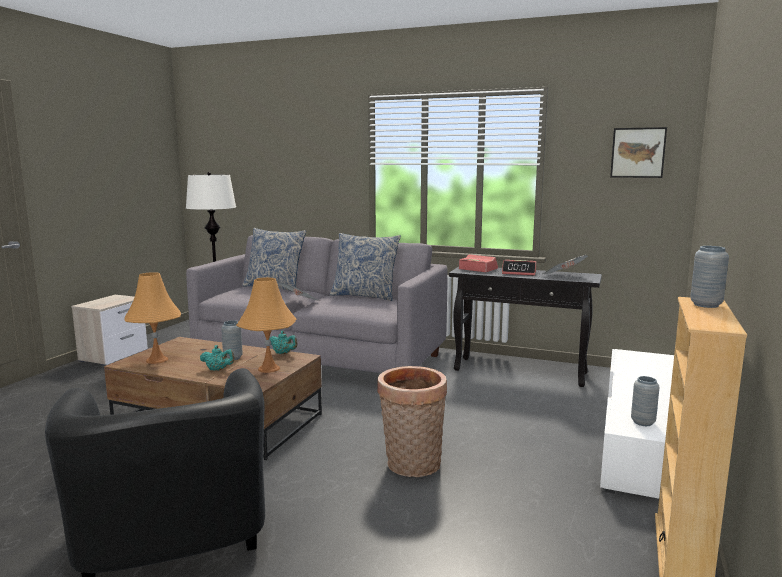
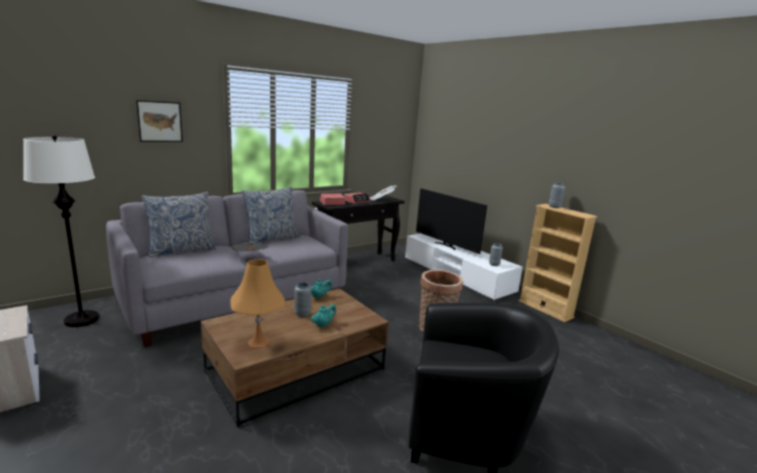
camera: 60 degrees left, 5 degrees up
(269, 368) = (345, 308): orange table lamp -> none
(638, 152) = (393, 123): picture -> picture (160, 121)
(638, 376) = (446, 246): none -> television

